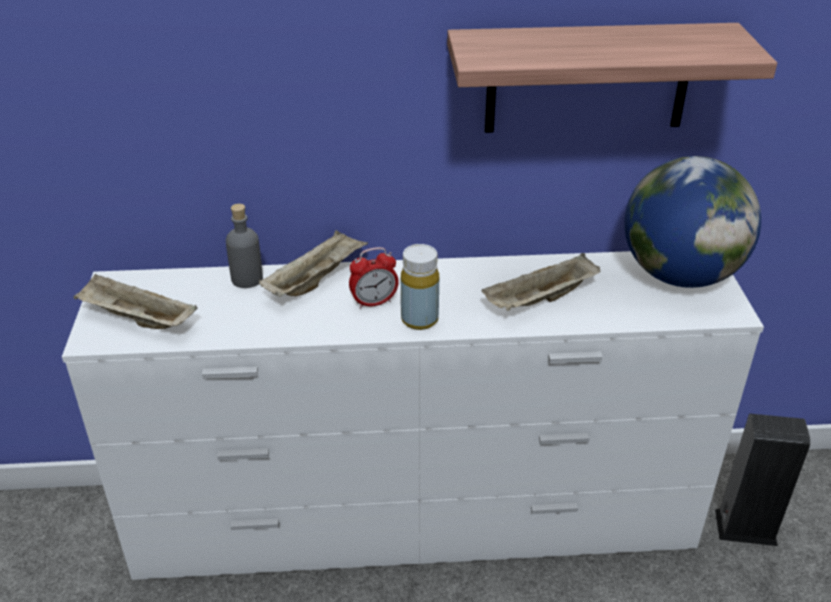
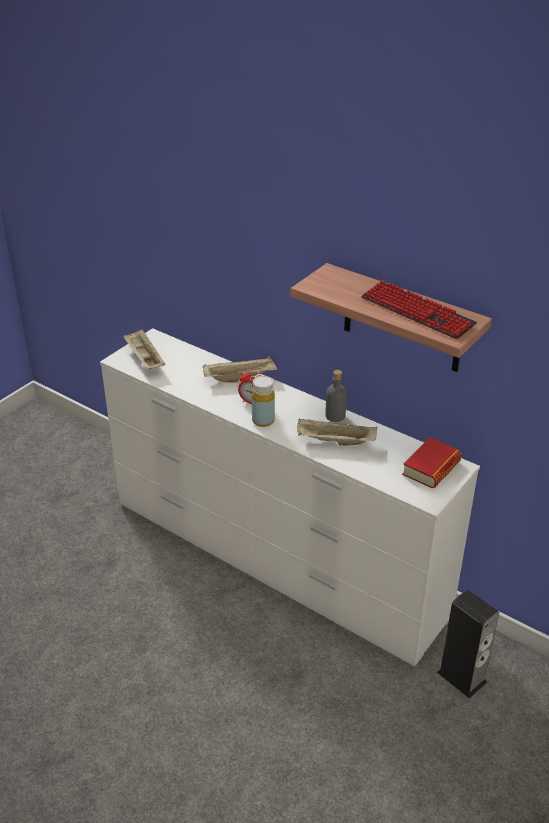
camera: 40 degrees right, 0 degrees up
(247, 279) = (211, 363): grey bottle -> grey bottle (335, 416)
(658, 43) = (417, 312): none -> keyboard
(679, 275) = (431, 468): globe -> book

